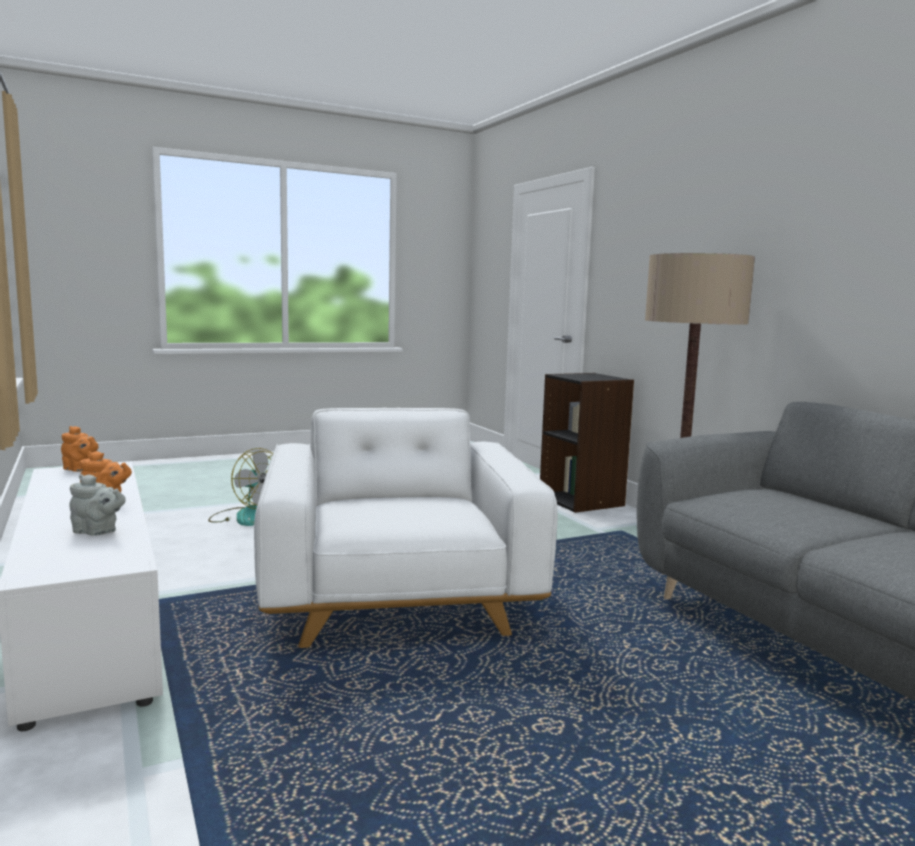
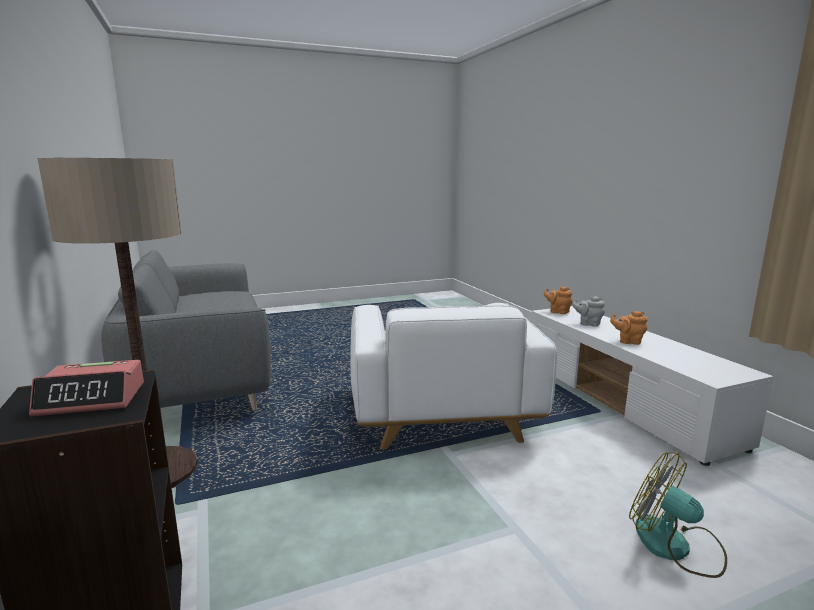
camera: 175 degrees left, 5 degrees up
(81, 469) = (729, 374): orange teapot -> orange teapot (558, 312)
(584, 377) = (92, 399): none -> alarm clock

